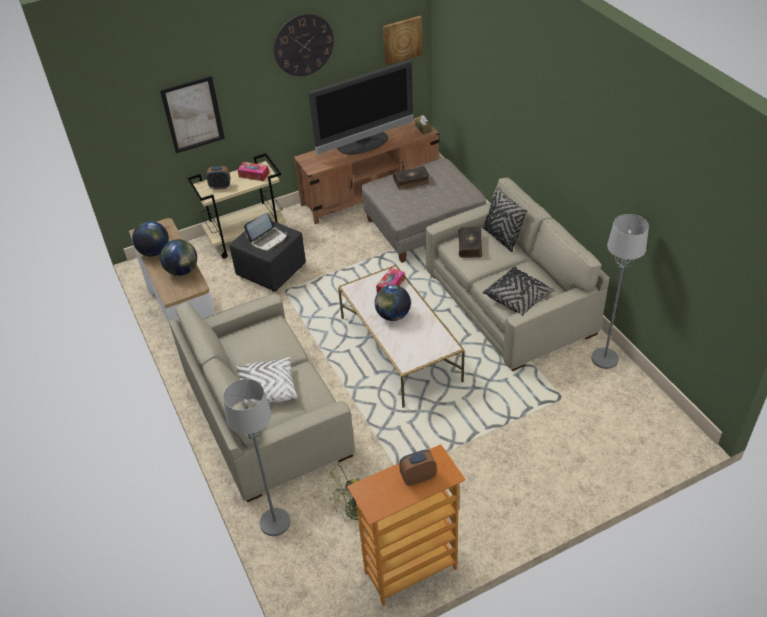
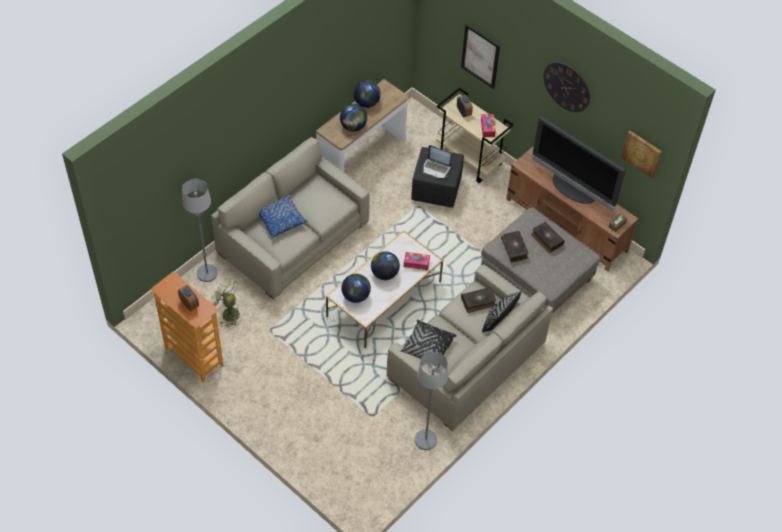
camera: 65 degrees right, 10 degrees up
(267, 389) = (280, 220): white pillow -> blue pillow
(412, 205) = (514, 249): none -> book
(414, 347) = (356, 296): none -> globe

